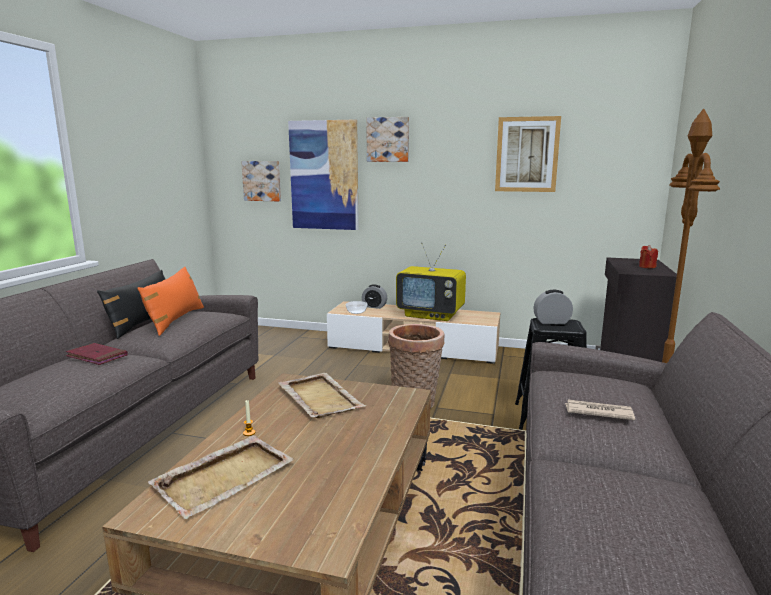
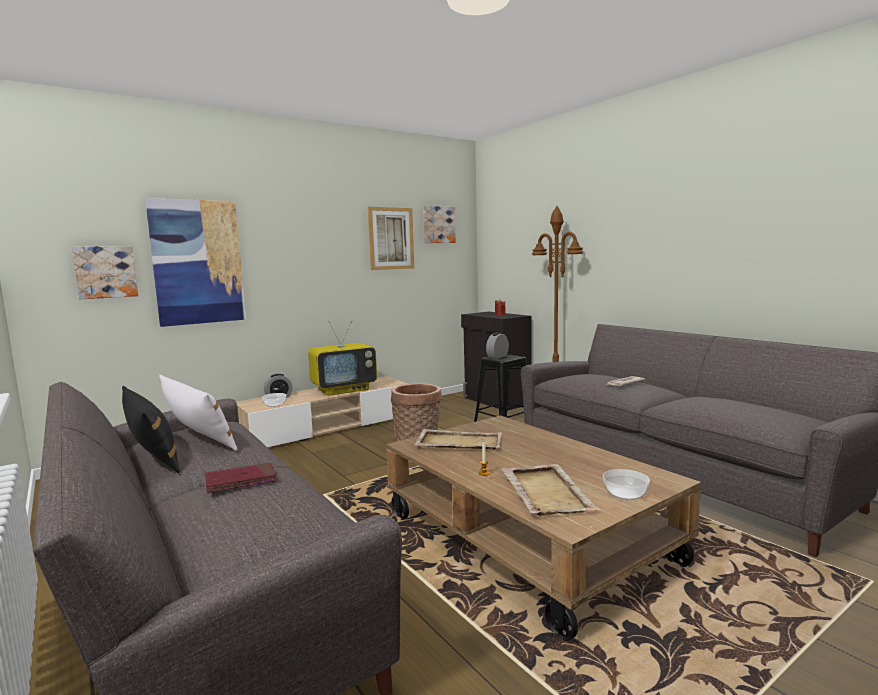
camera: 50 degrees left, 5 degrees down
(175, 320) = (198, 439): orange pillow -> white pillow
(254, 526) = (624, 494): none -> bowl
(388, 139) = (270, 223): picture -> picture (438, 225)

